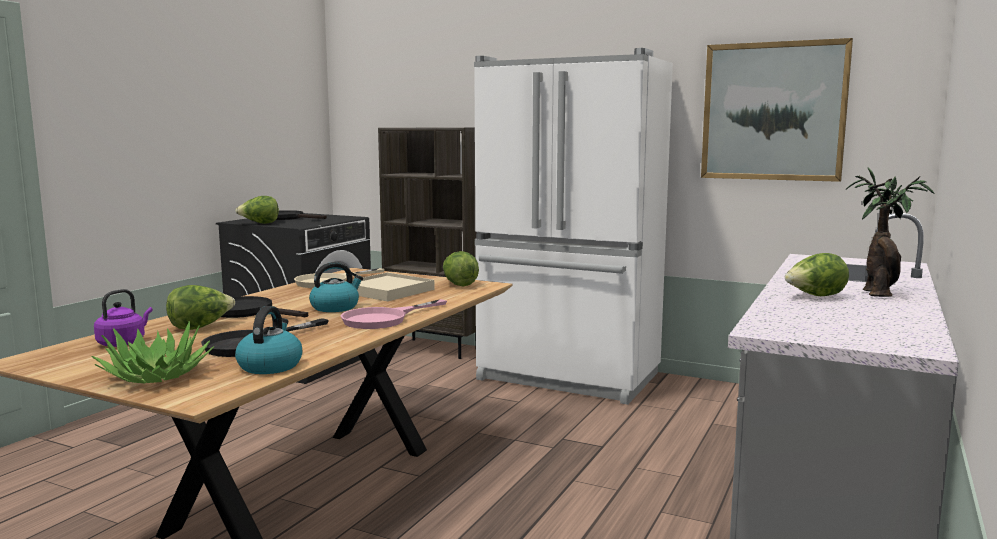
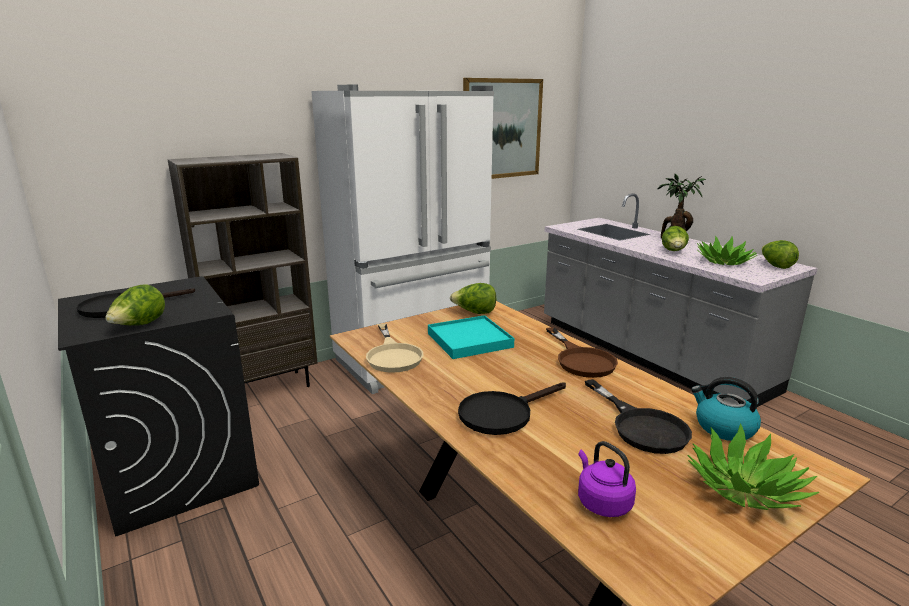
camera: 60 degrees left, 10 degrees up
(200, 327) = (554, 447): lettuce -> lettuce (775, 266)
(335, 307) = (519, 371): kettle -> none
(384, 319) = (581, 360): pink frying pan -> brown frying pan
(387, 291) = (469, 340): beige tray -> turquoise tray
(824, 317) = (724, 262): none -> potted plant

